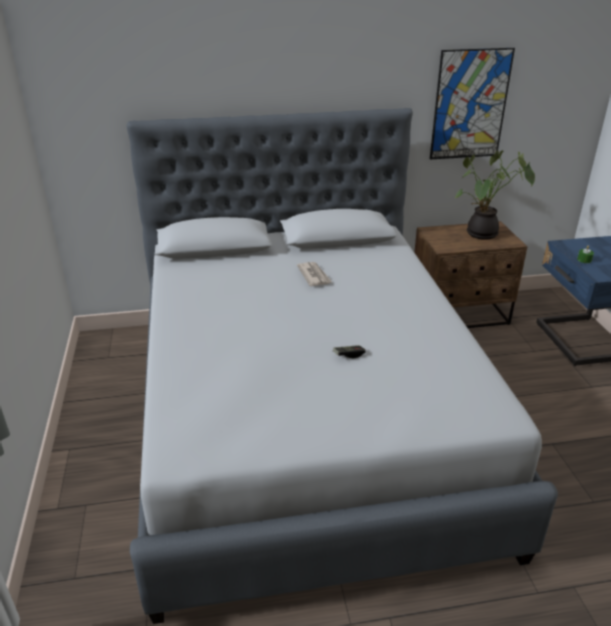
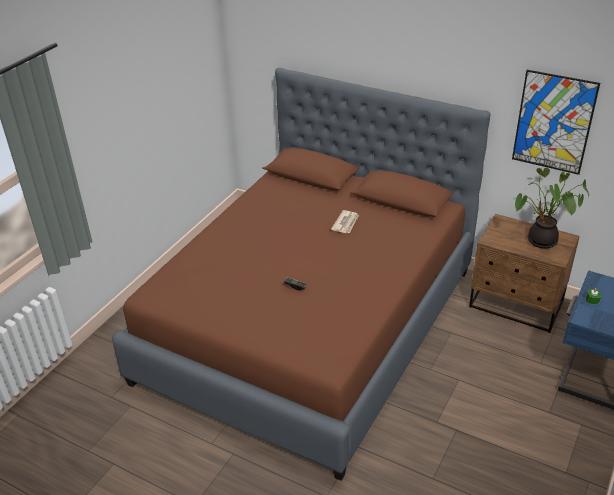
camera: 40 degrees right, 5 degrees up
(305, 419) = (310, 324): grey bed -> brown bed

